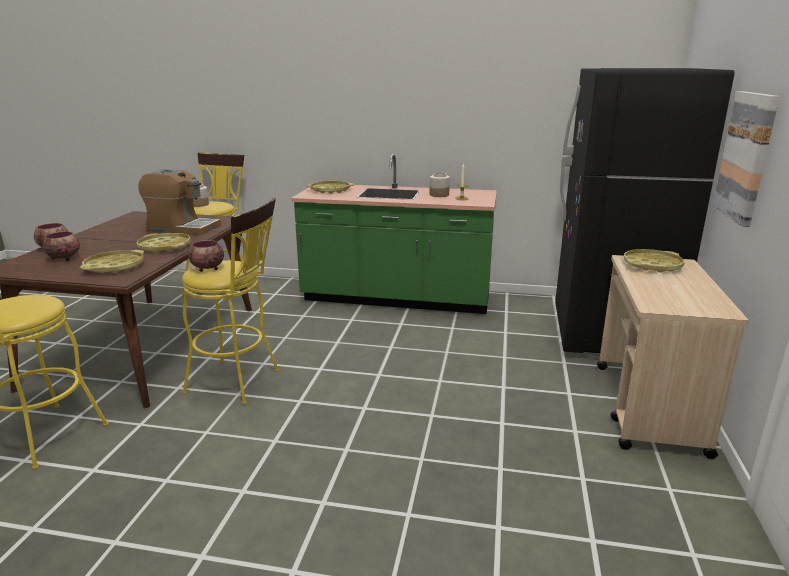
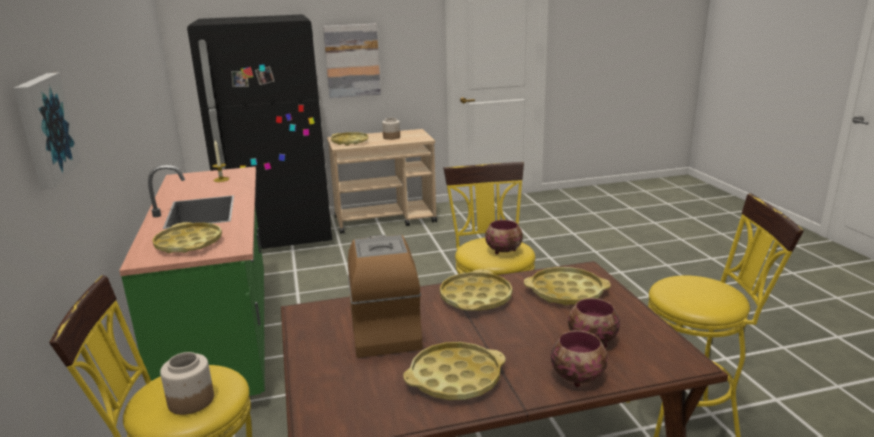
camera: 115 degrees left, 0 degrees up
(113, 232) = (455, 378): none -> yellow tray
(274, 92) = (43, 129): none -> picture
(439, 195) = (204, 189): jar -> jar (392, 137)

